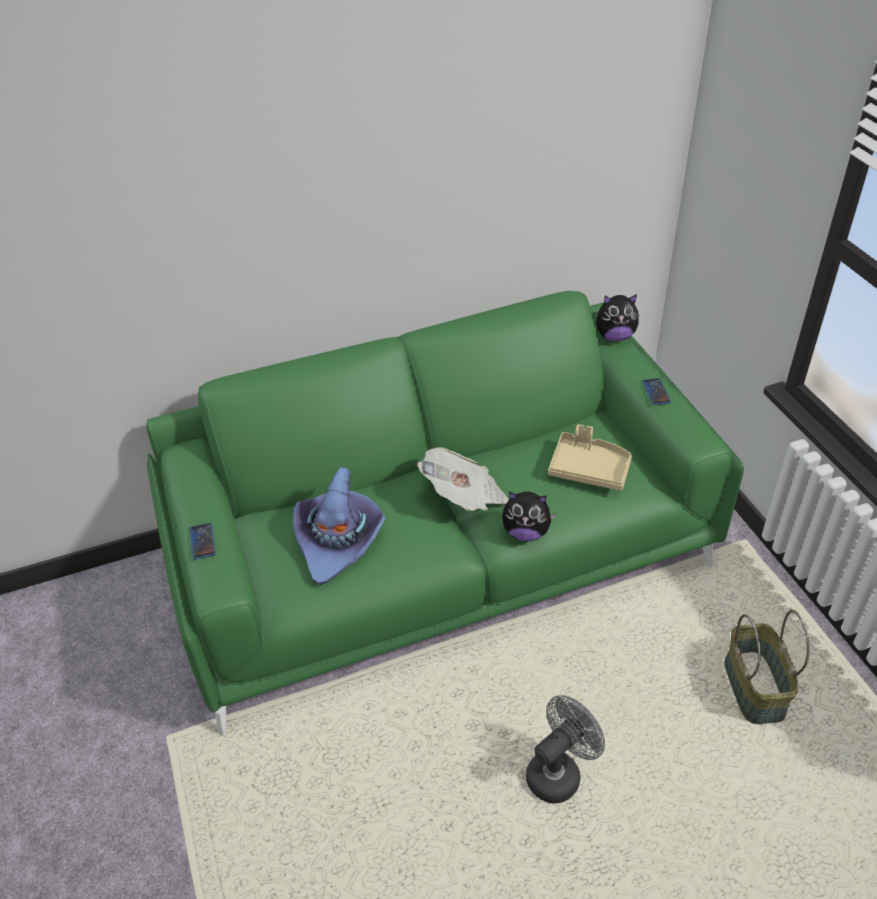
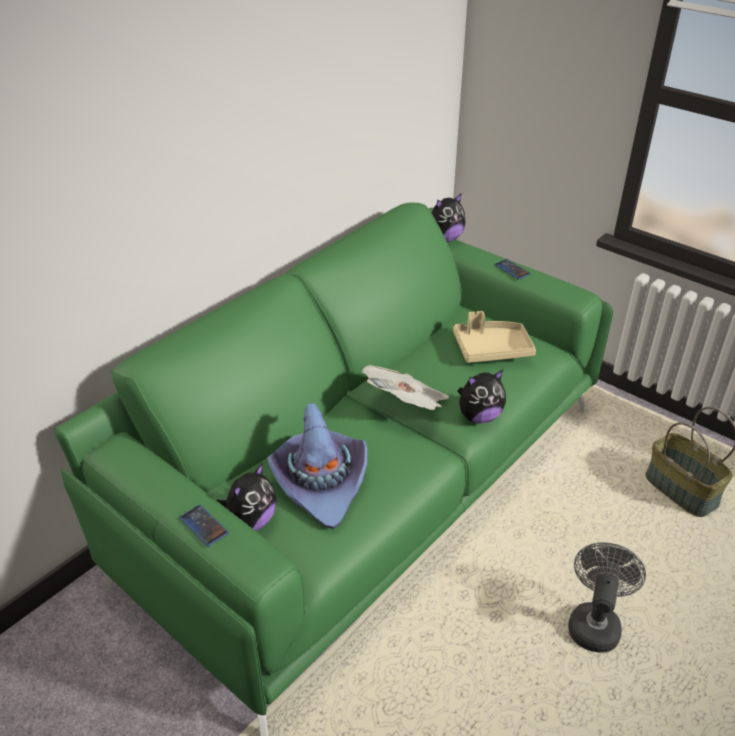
camera: 30 degrees left, 5 degrees down
(263, 551) = (251, 521): none -> plush toy

